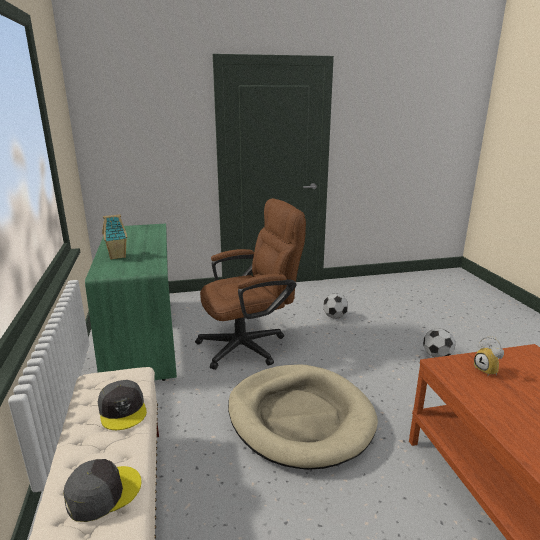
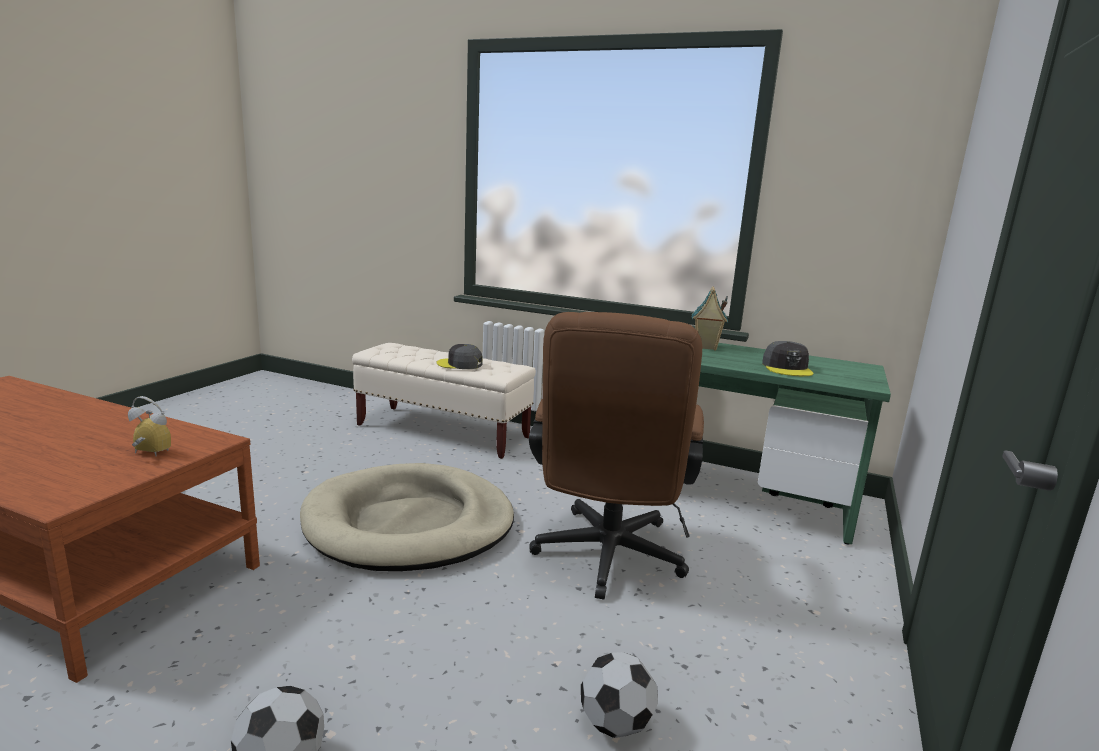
camera: 125 degrees right, 5 degrees down
(103, 493) = (397, 351): grey cap -> grey cap (787, 368)

